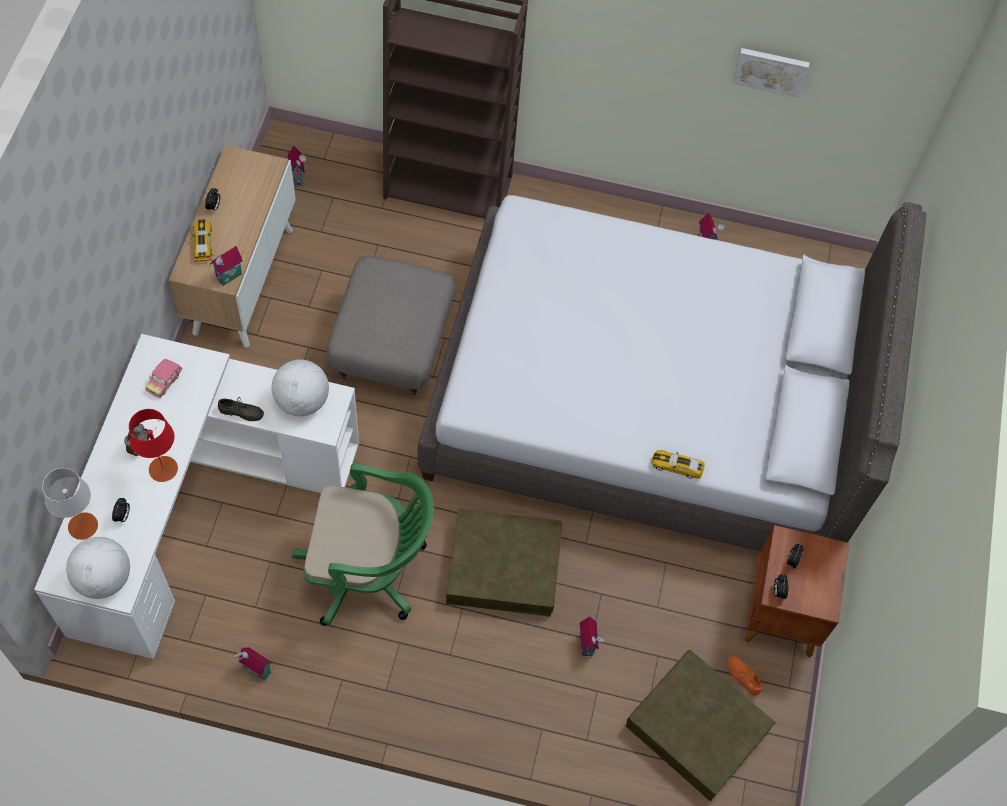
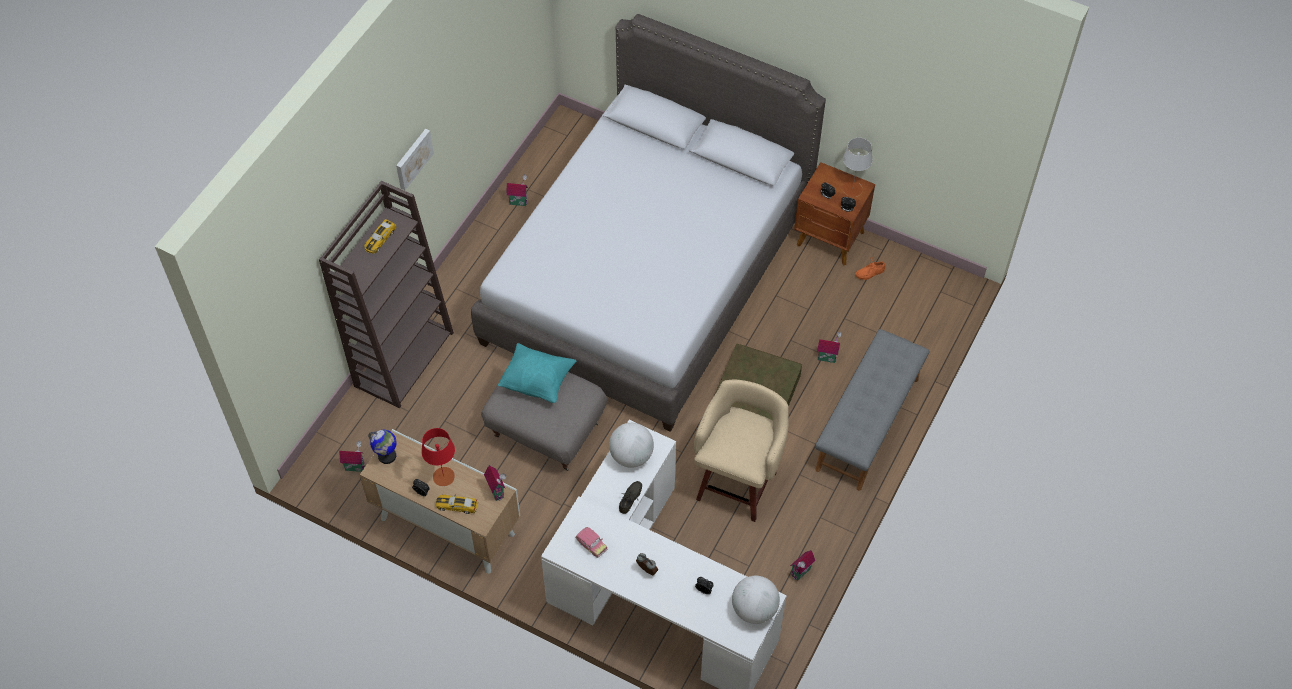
camera: 70 degrees left, 5 degrees down
(82, 526) = (706, 619): grey table lamp -> grey table lamp (852, 189)
(163, 469) = (670, 556): red table lamp -> red table lamp (443, 476)
(253, 163) = (387, 456): none -> globe
(369, 571) = (737, 483): green office chair -> beige stool
(411, 297) = (537, 382): none -> turquoise pillow
(497, 716) = (868, 424): none -> grey bench
(676, 466) = (747, 236): toy car -> toy car (380, 239)
(697, 728) = (900, 309): brown storage box -> none
(770, 70) = (486, 62): picture -> picture (413, 158)

